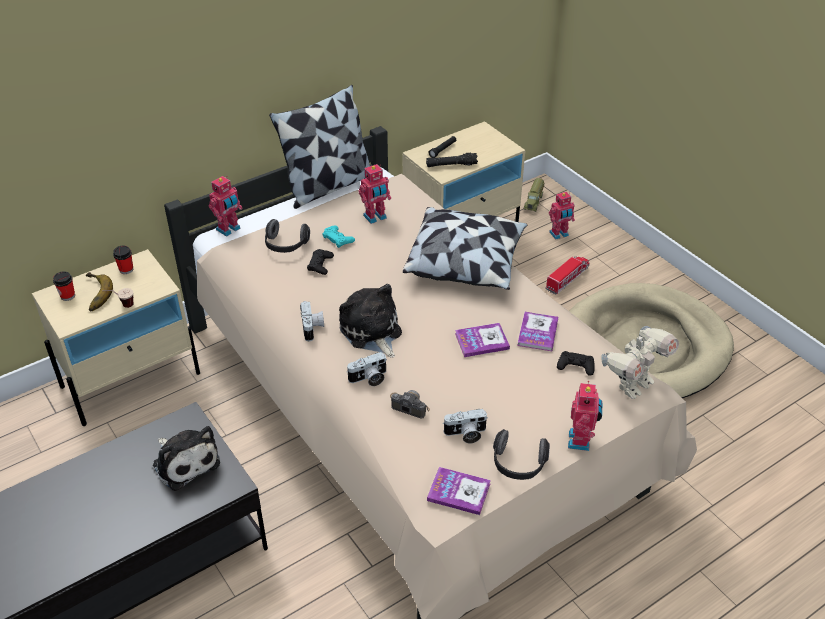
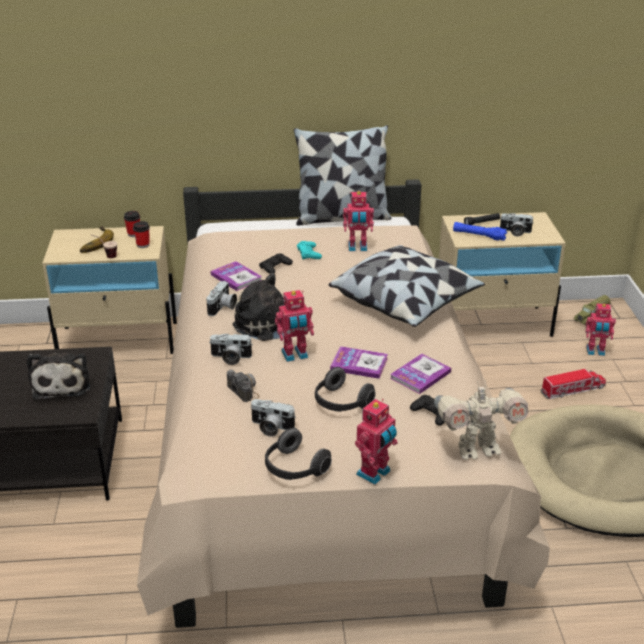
camera: 30 degrees right, 10 degrees down
(68, 296) = (75, 238): cup -> cup (143, 245)
(229, 229) = (229, 224): toy robot -> toy robot (295, 355)
(286, 246) = (260, 246): headphones -> headphones (341, 403)
(371, 332) = (268, 326): plush toy -> plush toy turned 60 degrees counterclockwise
(451, 165) = (479, 236): black flashlight -> blue flashlight
(458, 492) = (219, 468): book -> book (236, 277)
(477, 151) = (515, 232): none -> camera

